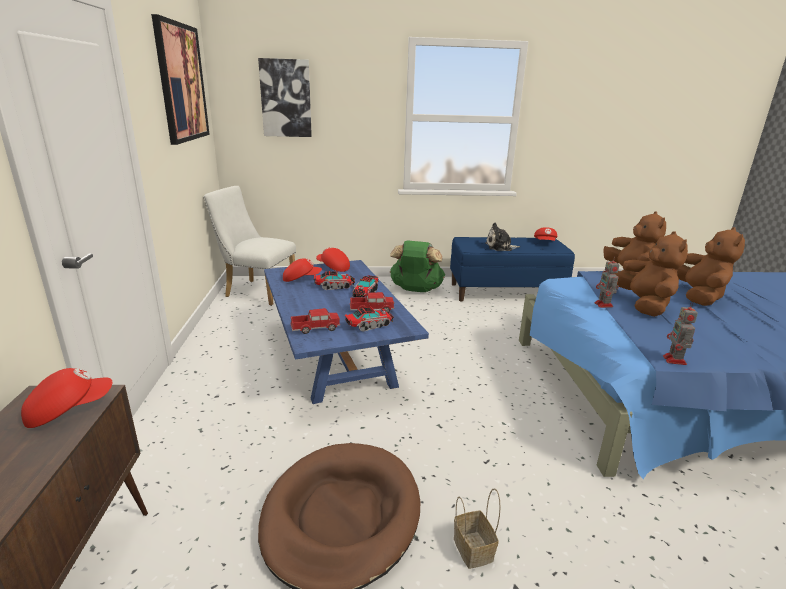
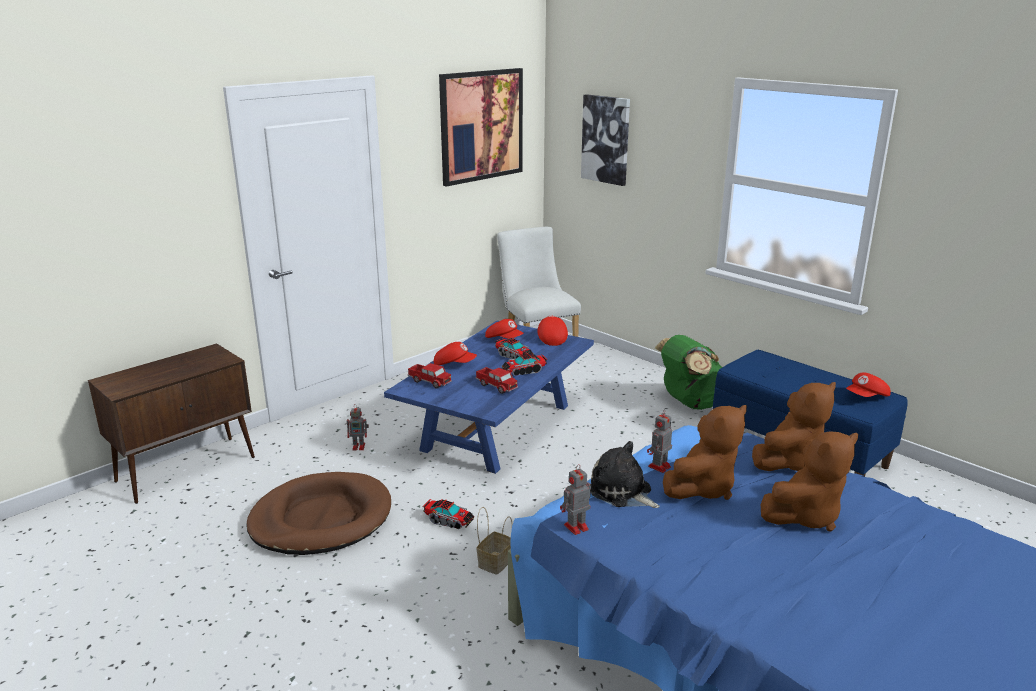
camera: 50 degrees right, 0 degrees up
(69, 410) = (208, 361): red cap -> red cap (454, 364)
(252, 431) = (359, 446): none -> toy robot
(369, 325) = (467, 396): toy truck -> toy truck (448, 520)
(471, 548) = (349, 581): basket -> basket (495, 562)
(500, 247) = (783, 380): plush toy -> plush toy (622, 492)

